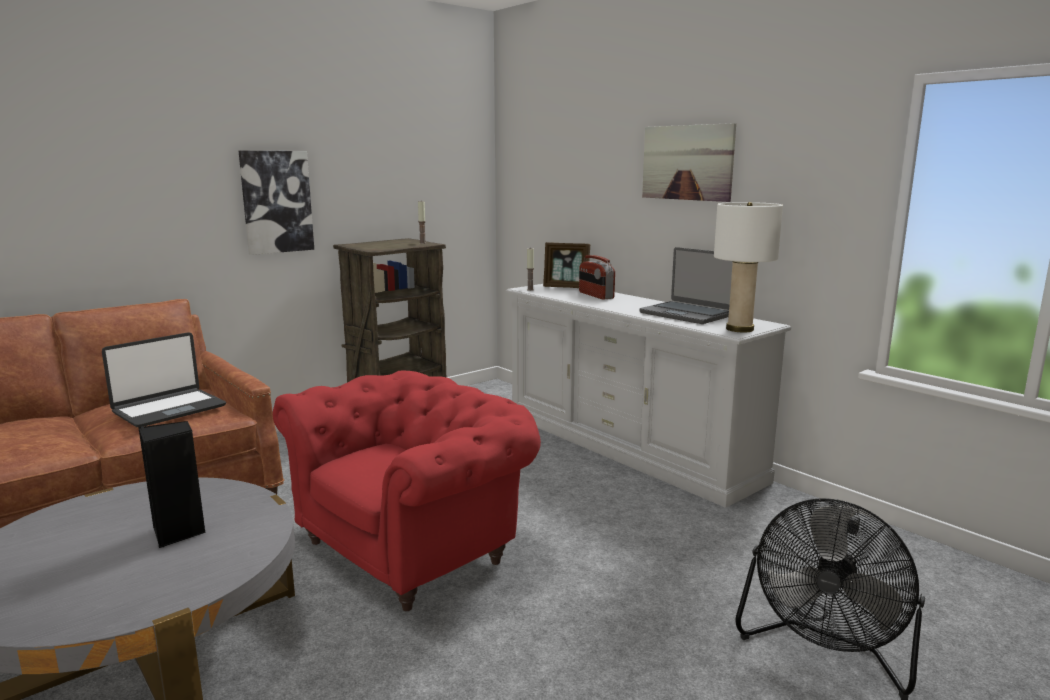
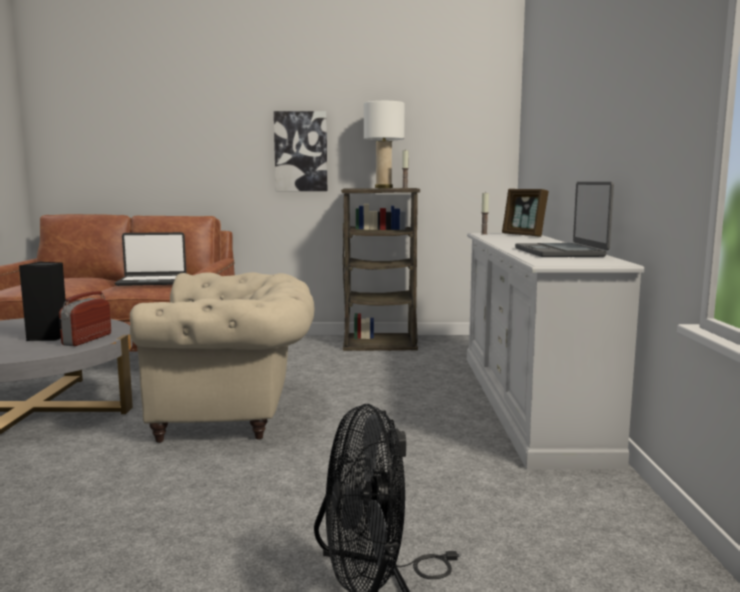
camera: 40 degrees right, 5 degrees down
(417, 546) = (235, 413): red armchair -> beige armchair
(595, 295) = (527, 239): radio -> radio (87, 339)
(687, 162) = (599, 87): picture -> none
(740, 329) = (566, 262): white table lamp -> white table lamp (384, 188)

